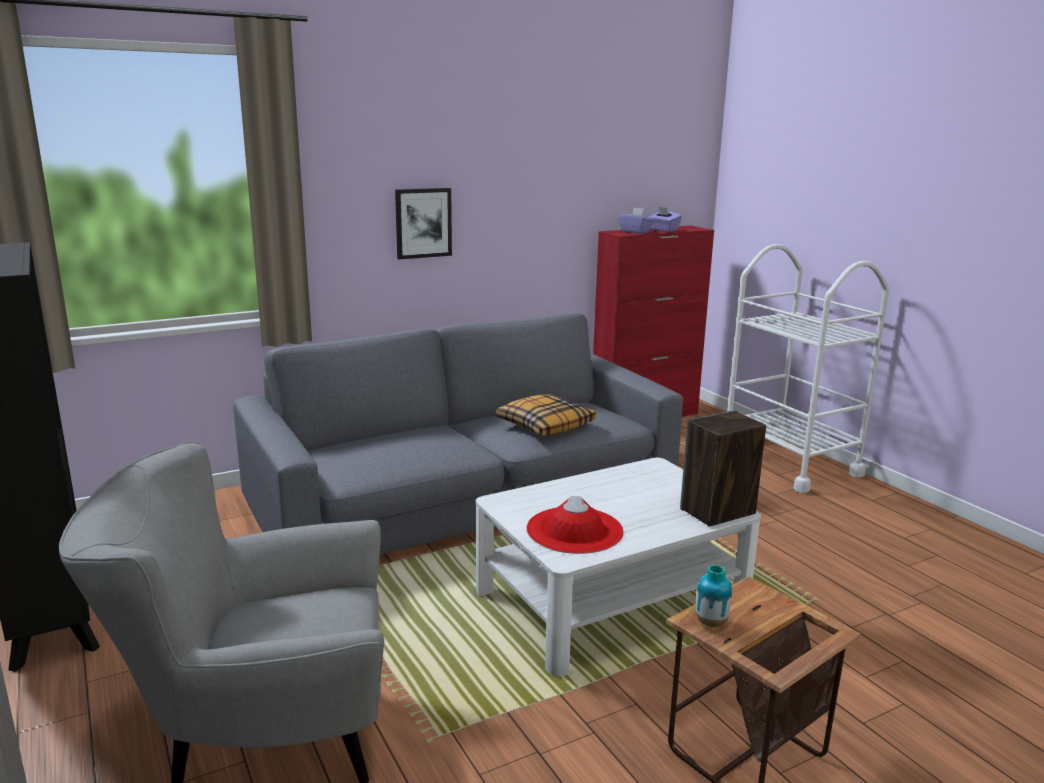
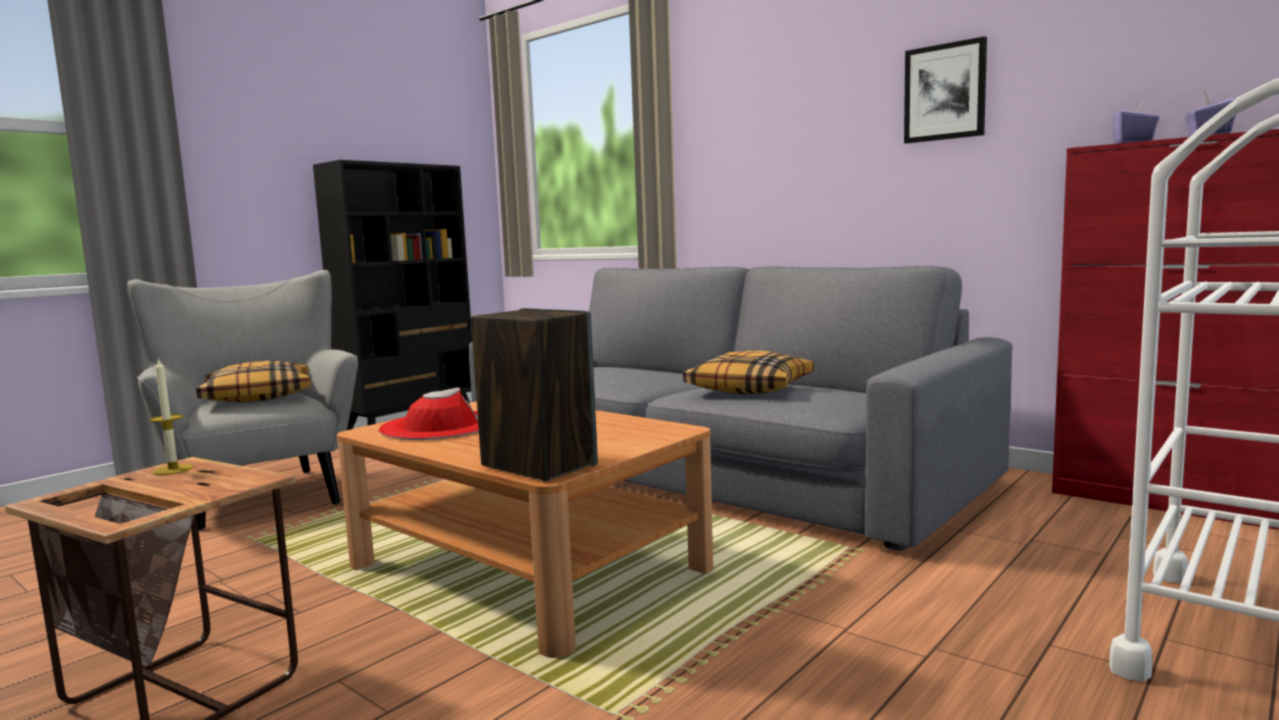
camera: 70 degrees right, 10 degrees down
(286, 619) = (258, 396): none -> pillow
(423, 223) = (803, 153): picture -> picture (945, 92)
(611, 599) = (528, 567): white coffee table -> brown coffee table
(711, 622) = (173, 469): vase -> candle

